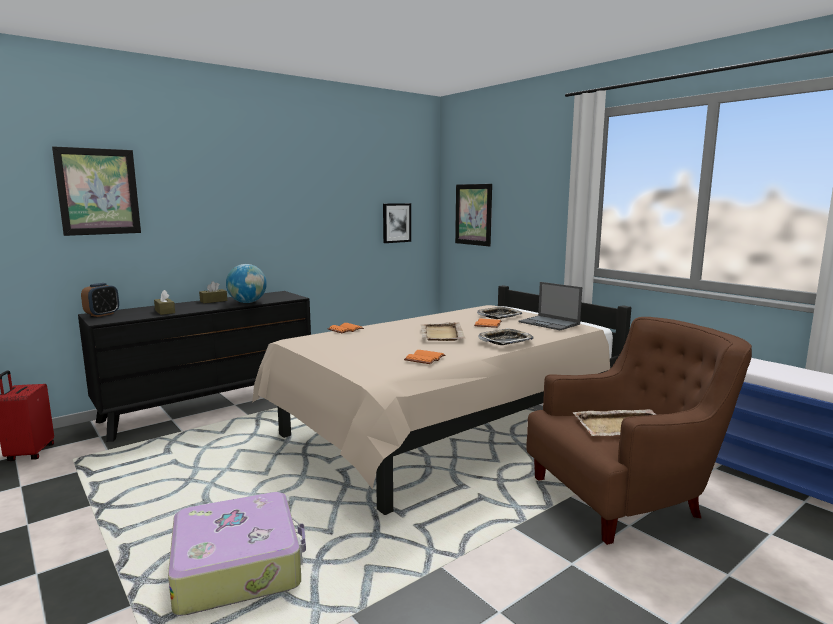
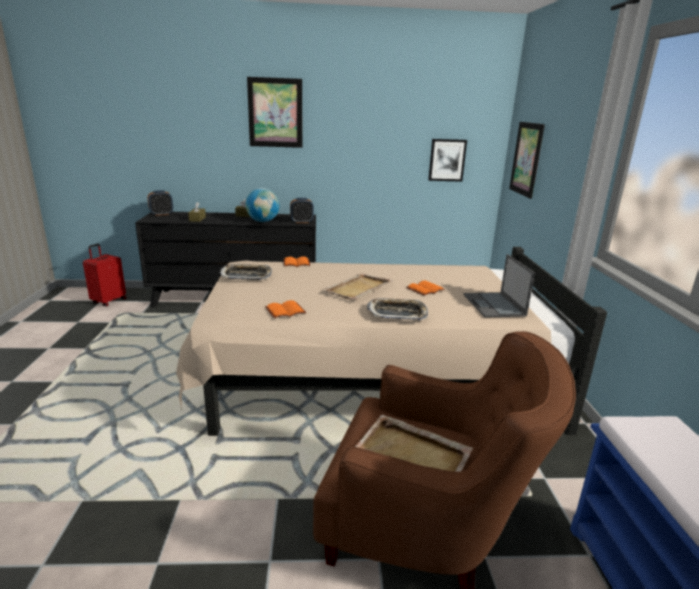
camera: 35 degrees right, 10 degrees up
(98, 192) = (167, 118): picture -> picture (275, 113)
(238, 565) = (85, 427): suitcase -> none
(288, 297) = (301, 222): none -> alarm clock
(499, 316) = (460, 282): tray -> tray (246, 276)

